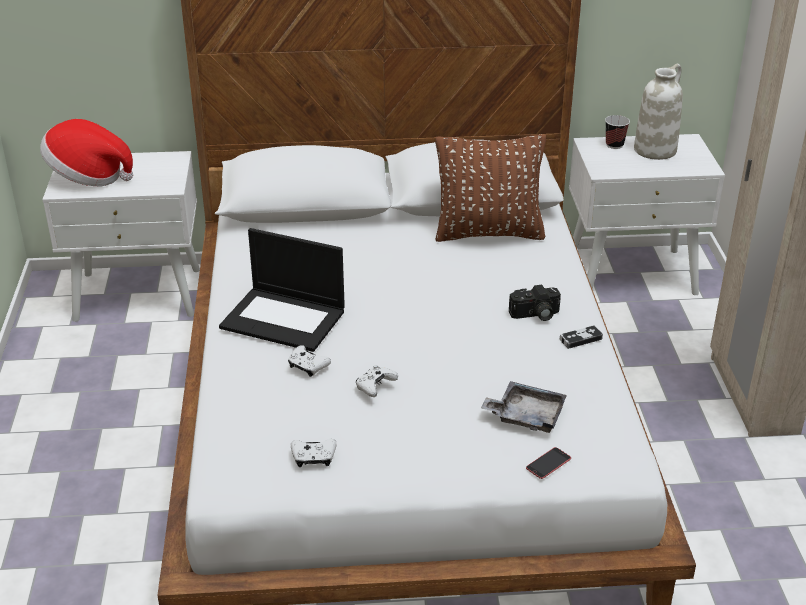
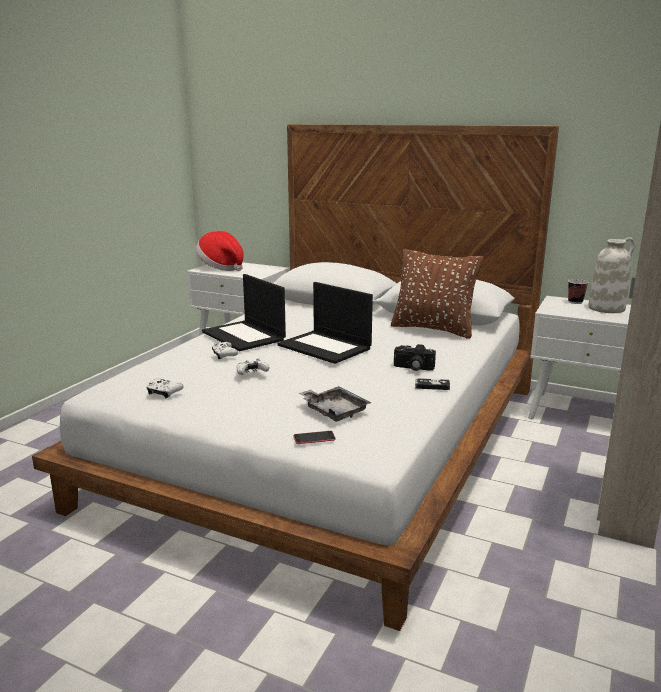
camera: 30 degrees right, 15 degrees down
(407, 309) = (326, 347): none -> laptop

